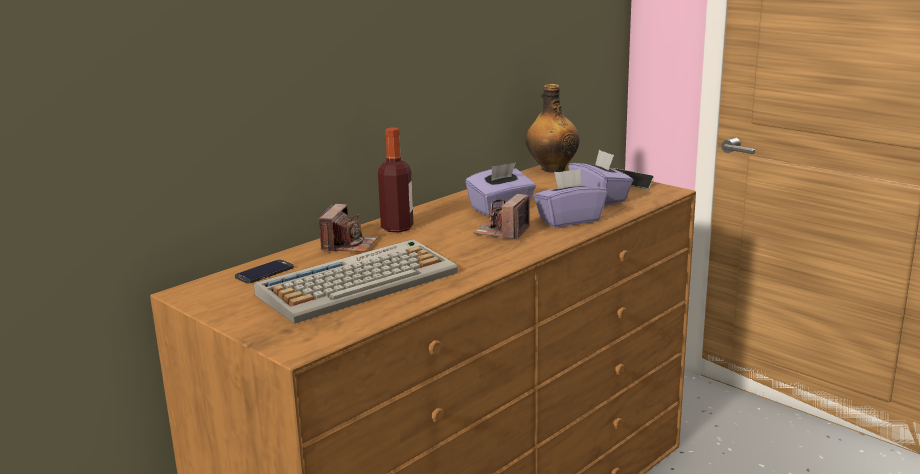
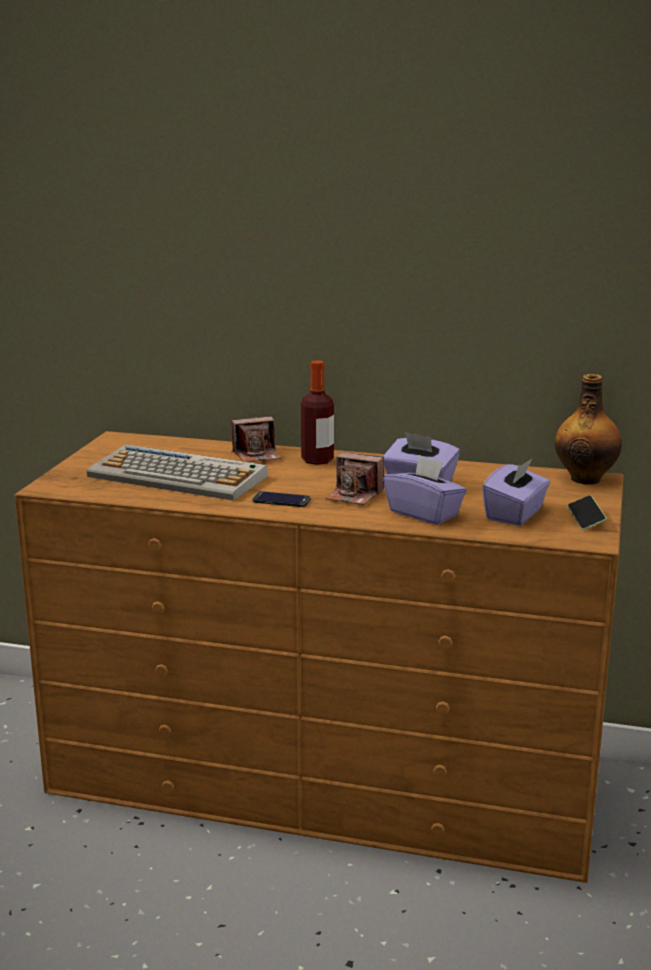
camera: 60 degrees right, 0 degrees up
(264, 272) = (173, 447): phone -> phone (281, 500)
(503, 232) = (354, 496): camera -> camera turned 150 degrees counterclockwise

